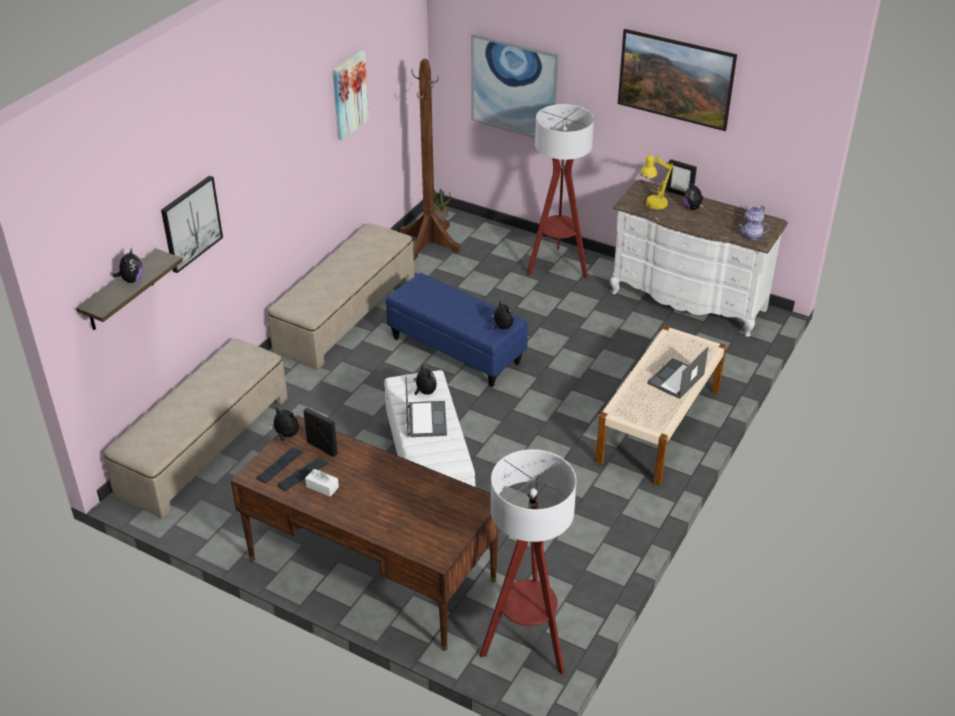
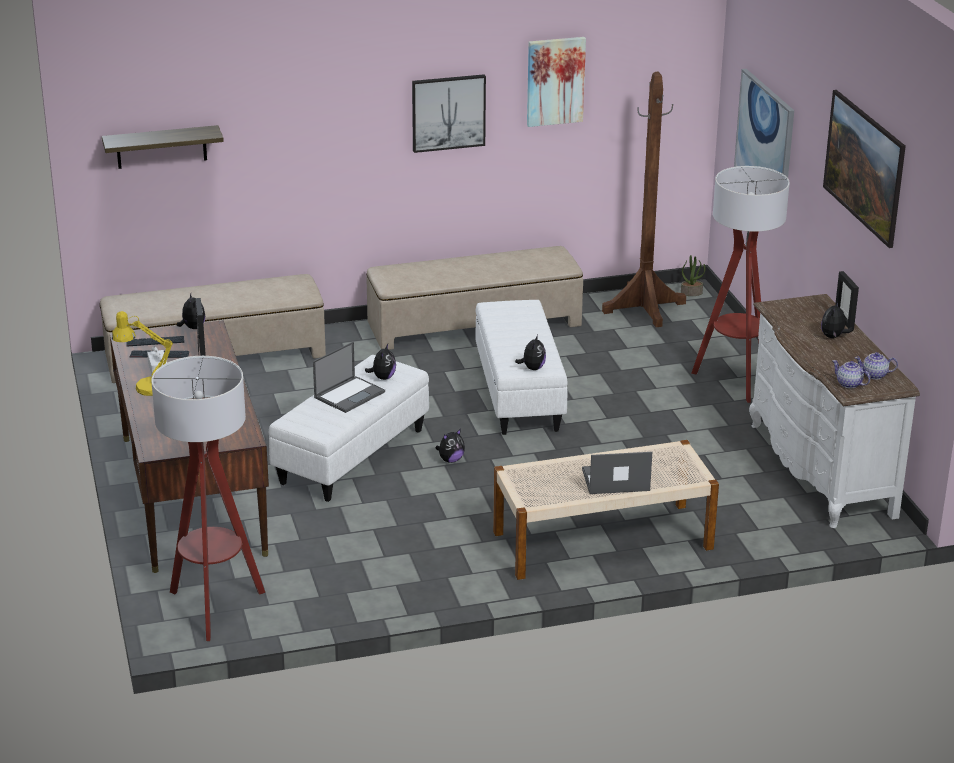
camera: 45 degrees right, 10 degrees down
(131, 280) = (165, 136): plush toy -> plush toy (450, 460)
(191, 223) = (272, 121): picture -> picture (448, 112)
(455, 351) = (517, 395): blue ottoman -> white ottoman
(653, 205) = (795, 317): yellow table lamp -> yellow table lamp (144, 388)

